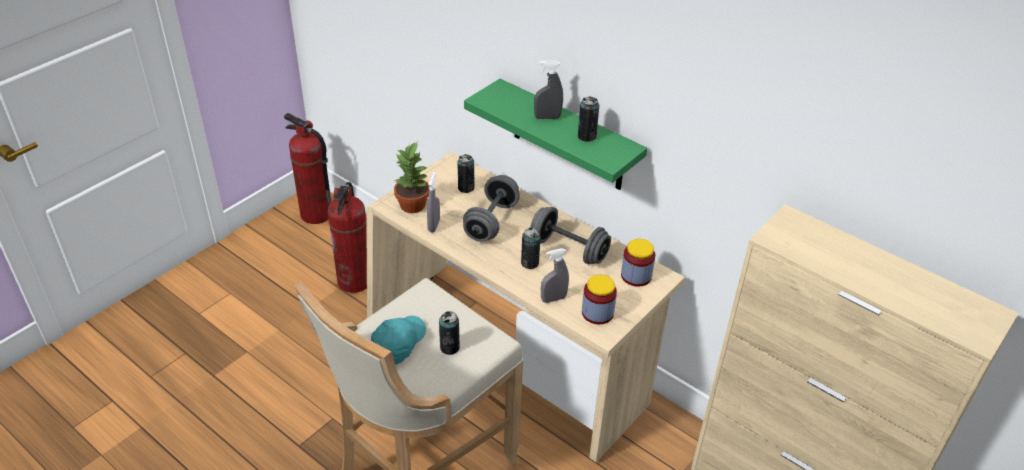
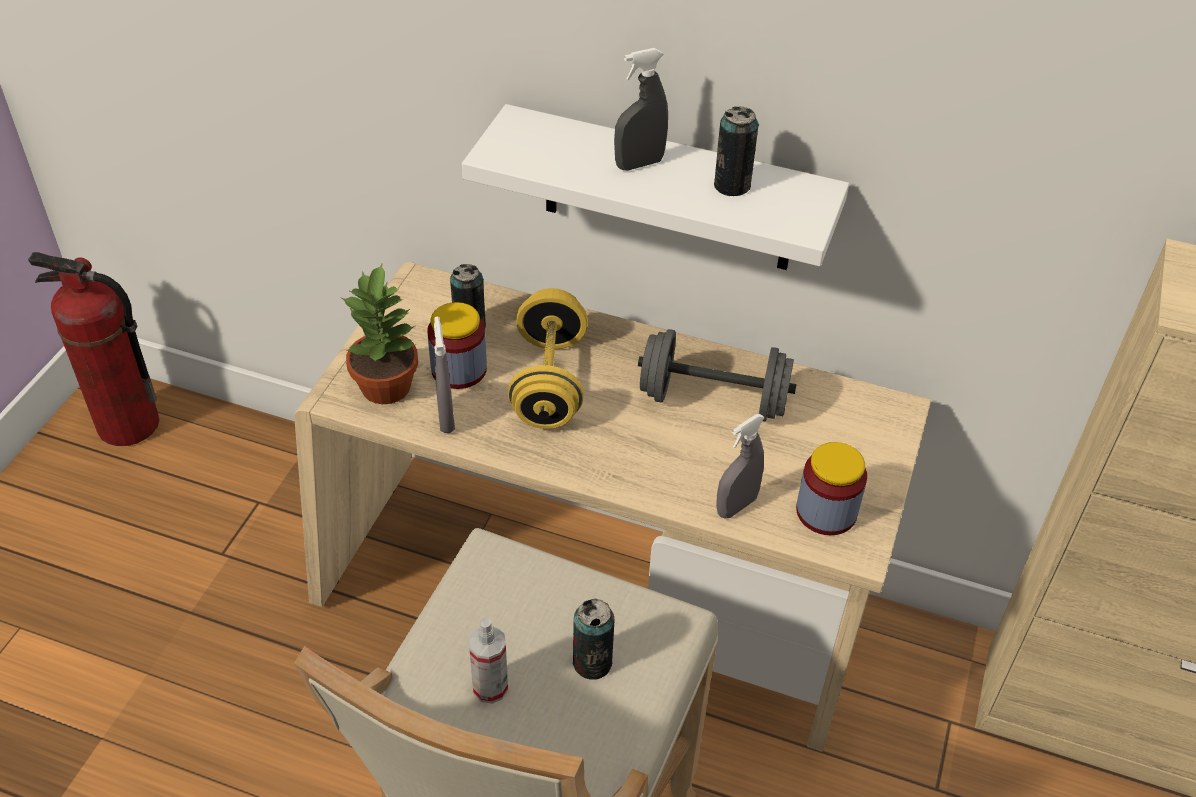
camera: 20 degrees left, 5 degrees up
(355, 281) = (255, 535): fire extinguisher -> none
(398, 344) = (490, 687): turquoise cap -> spray bottle
(491, 222) = (549, 382): grey dumbbell -> yellow dumbbell
(530, 263) = (659, 446): can -> none
(568, 136) = (668, 191): green shelf -> white shelf
(636, 276) = (852, 420): jar -> jar (459, 369)

